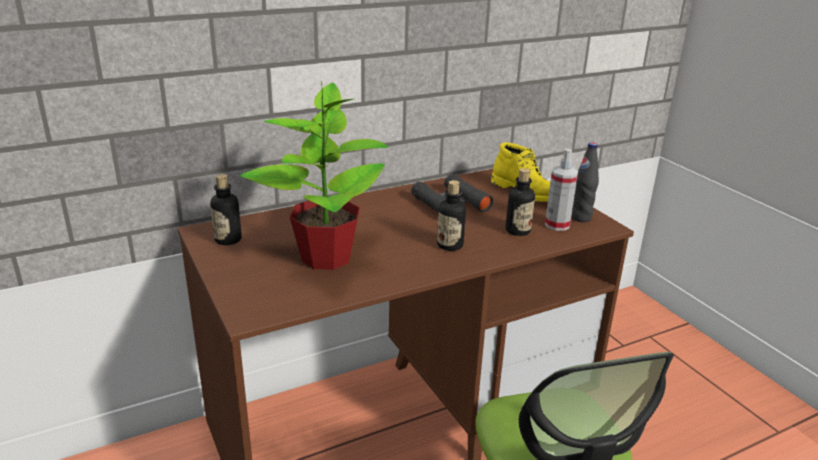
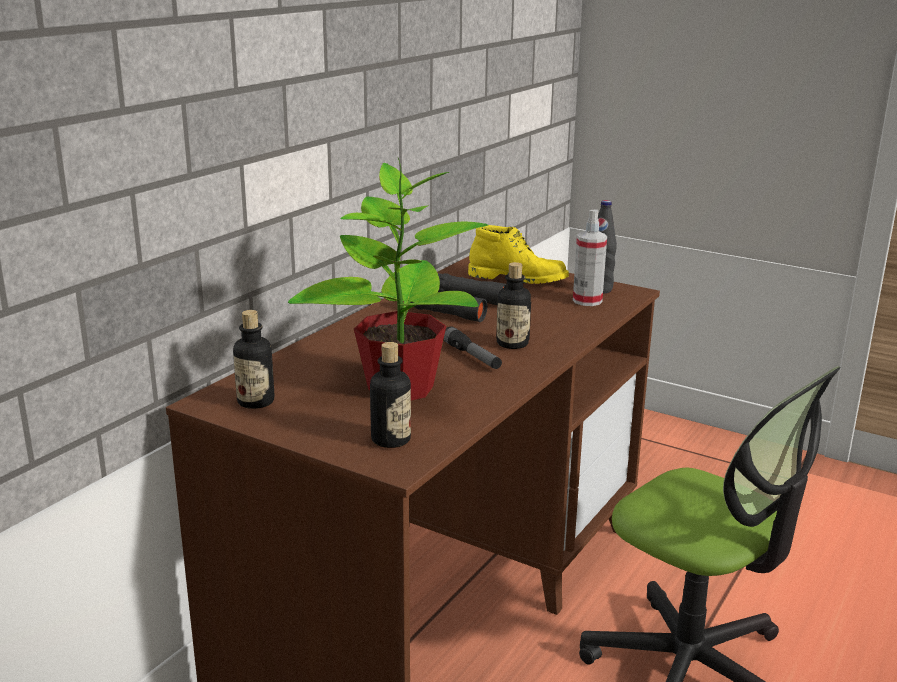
camera: 30 degrees left, 5 degrees down
(407, 247) = (472, 356): none -> flashlight
(517, 231) = (558, 315): bottle -> bottle (391, 440)

